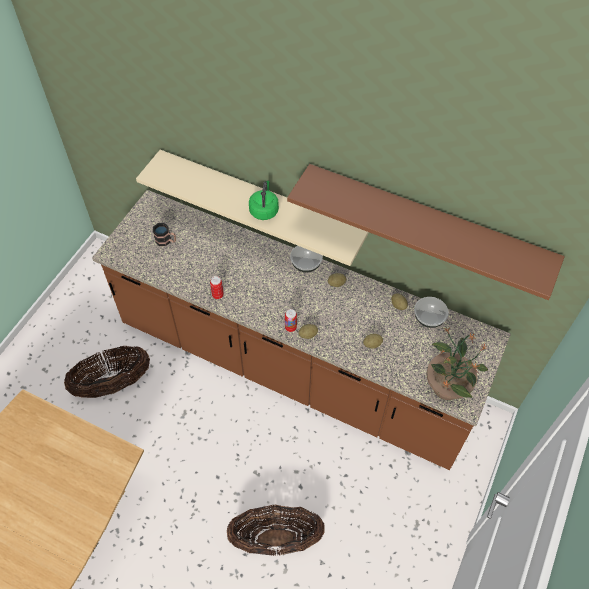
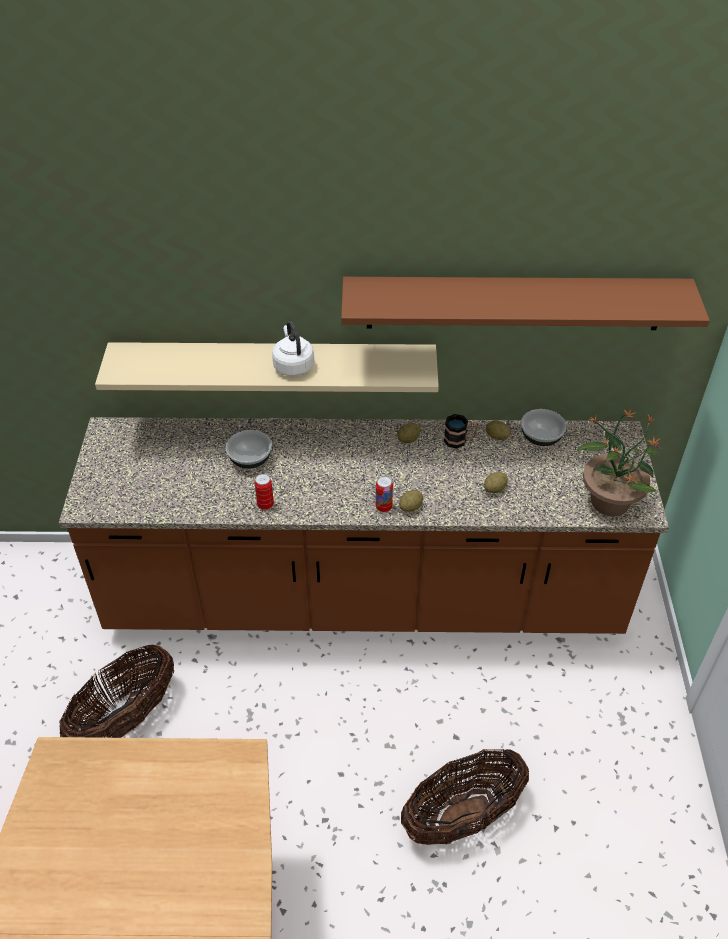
camera: 25 degrees left, 10 degrees down
(166, 241) = (155, 467): mug -> mug (460, 440)
(264, 210) = (293, 365): green kettle -> white kettle
(306, 264) = (357, 431): bowl -> bowl (251, 459)

